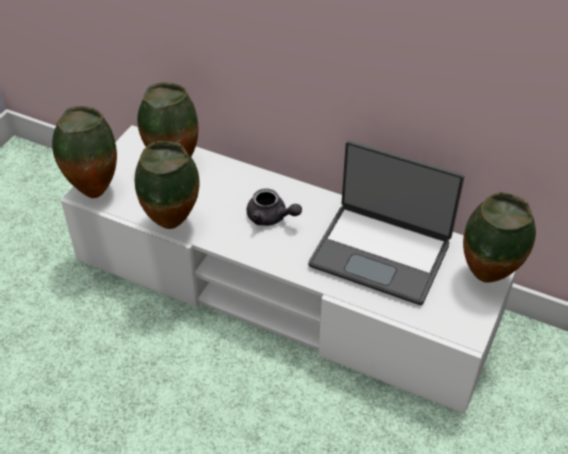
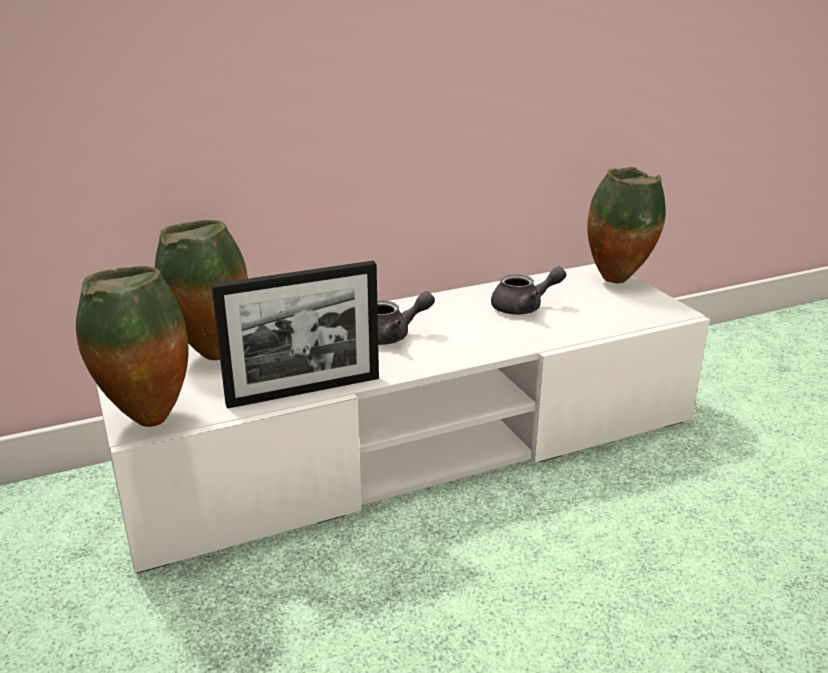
camera: 50 degrees left, 20 degrees down
(173, 224) = (304, 391): vase -> picture frame
(381, 253) = (524, 307): laptop -> grey teapot

